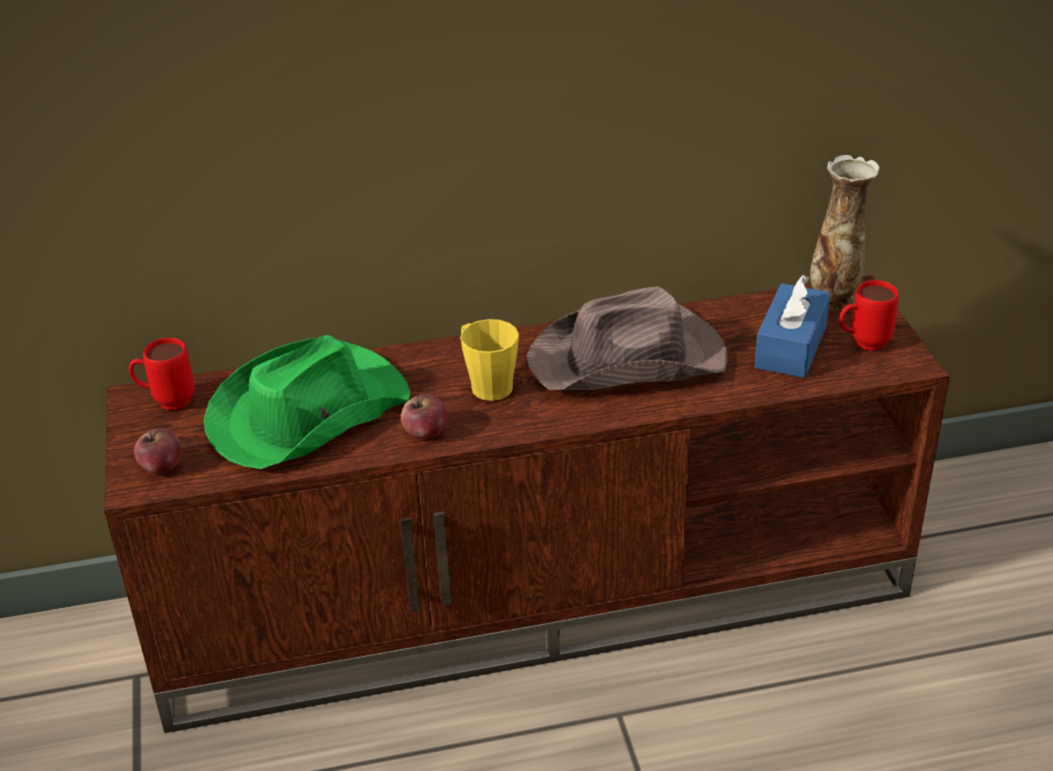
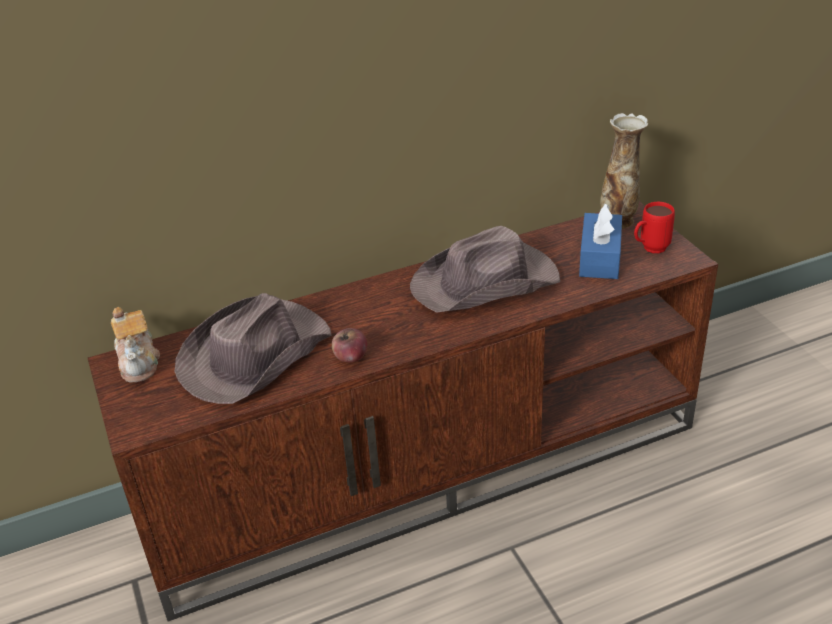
camera: 10 degrees left, 0 degrees up
(161, 467) = (150, 413): apple -> none
(166, 401) = (139, 362): red mug -> teapot
(306, 413) = (253, 355): green hat -> brown hat
(487, 384) = (386, 314): yellow mug -> none

